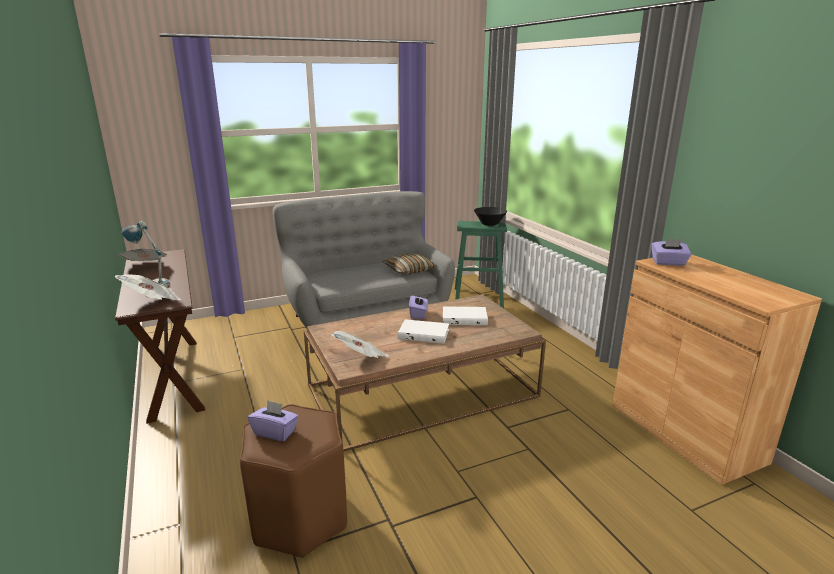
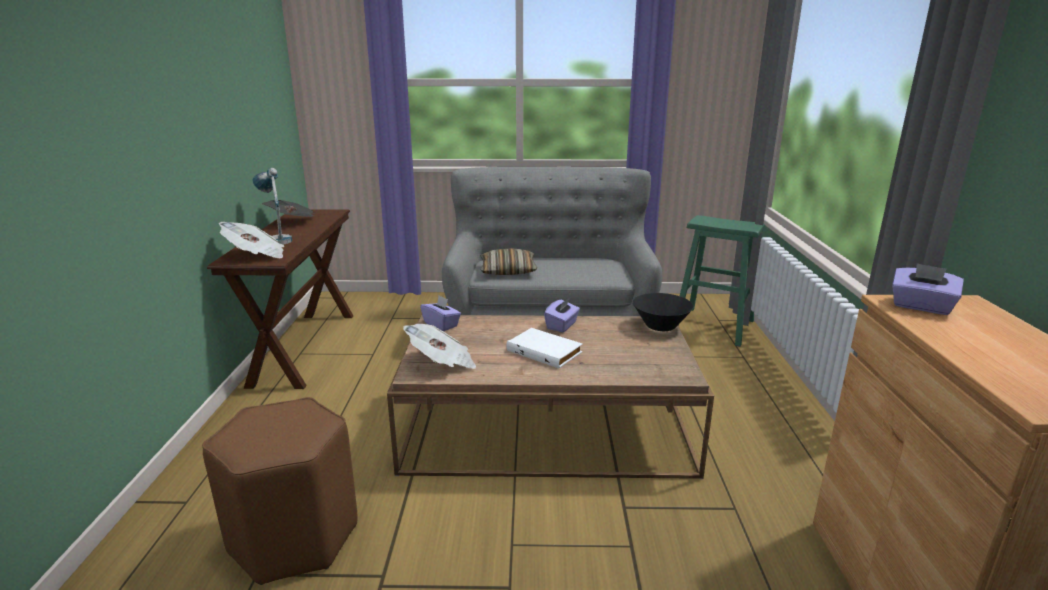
camera: 25 degrees right, 0 degrees up
(275, 432) = (260, 424): purple tissue box -> purple tissue box (441, 324)
(409, 270) = (605, 271): pillow -> pillow (508, 270)
(464, 318) = (617, 342): white book -> none
(489, 224) = (738, 224): black bowl -> black bowl (661, 326)

